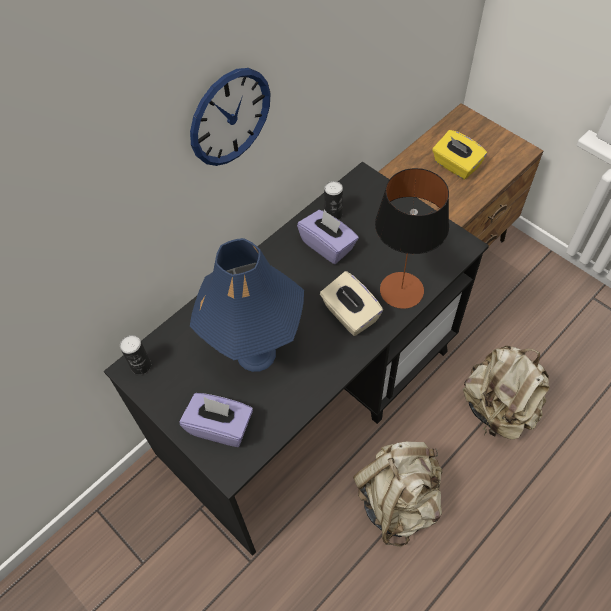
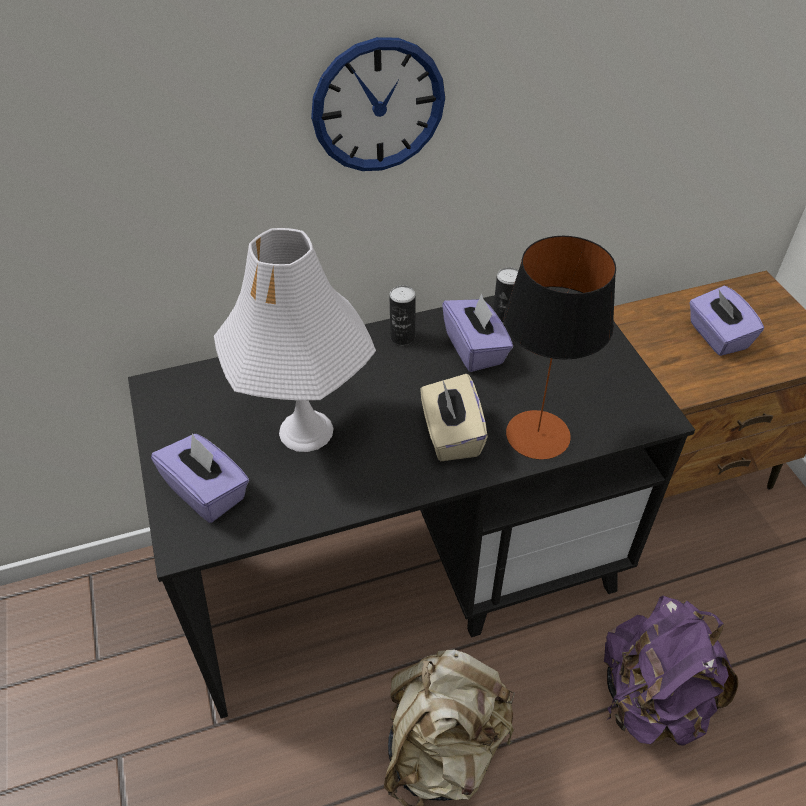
camera: 25 degrees right, 10 degrees down
(141, 366) = (170, 388): can -> can (402, 337)
(256, 353) = (306, 430): blue table lamp -> white table lamp
(456, 165) = (717, 336): yellow tissue box -> purple tissue box
(498, 408) = (651, 698): beige backpack -> purple backpack

